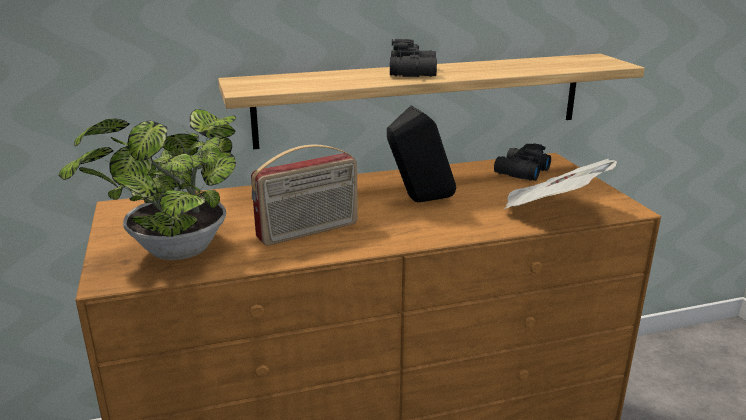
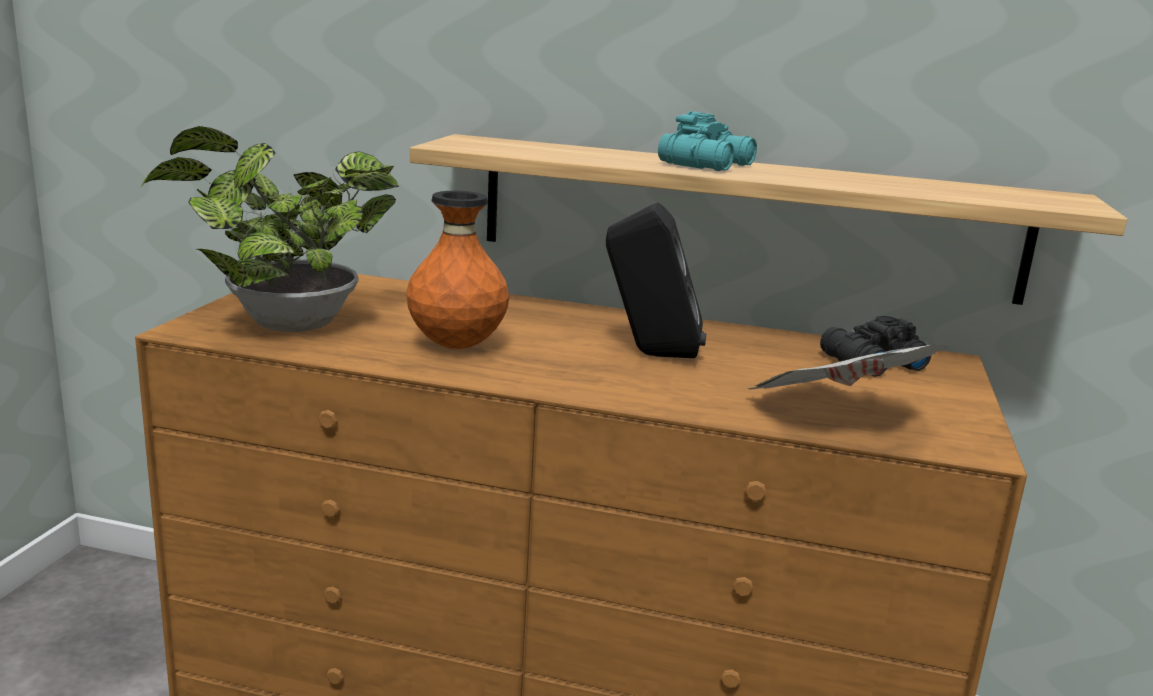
camera: 30 degrees right, 5 degrees down
(309, 231) = (457, 346): radio -> orange vase
(414, 72) = (709, 164): black binoculars -> turquoise binoculars

